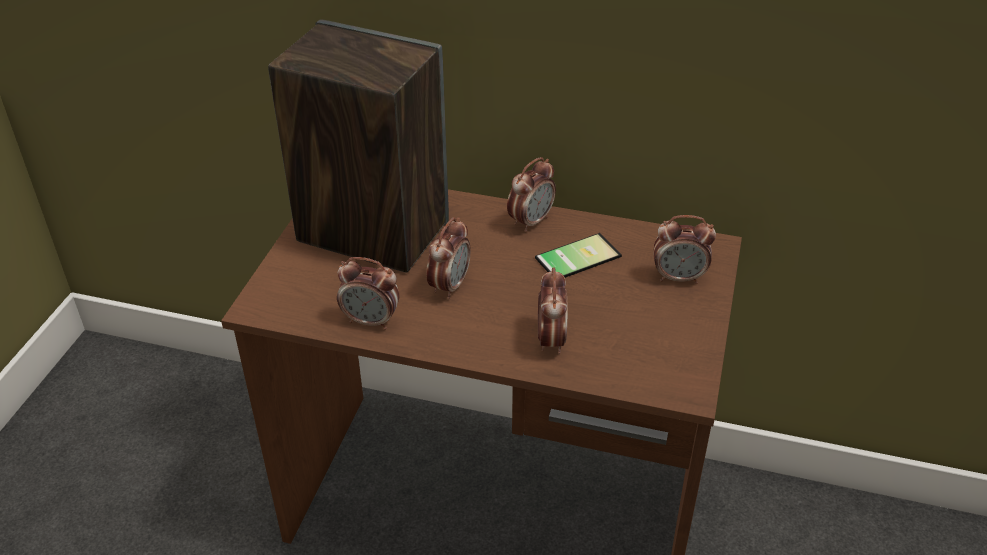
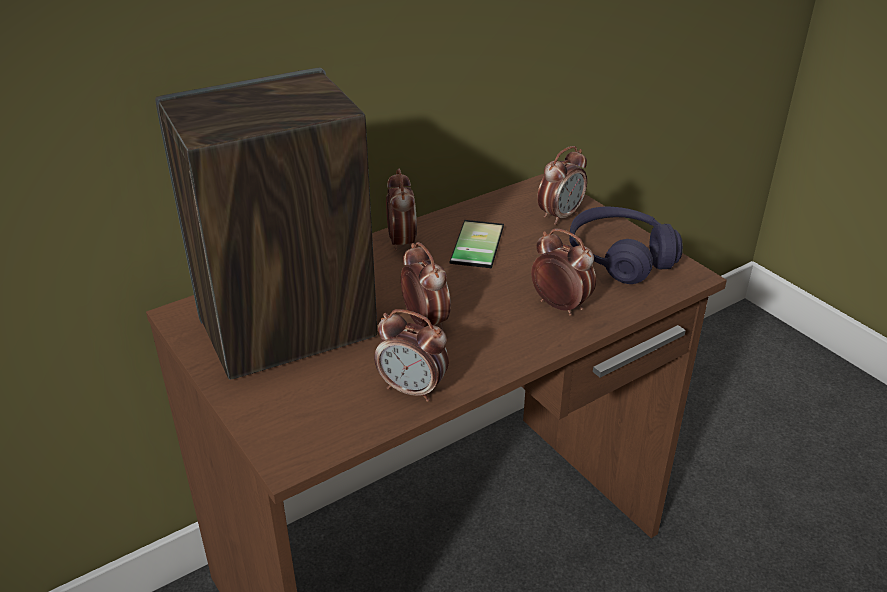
camera: 50 degrees left, 5 degrees down
(371, 321) = (413, 390): alarm clock -> alarm clock turned 60 degrees clockwise
(661, 340) = (620, 257): none -> purple headphones

